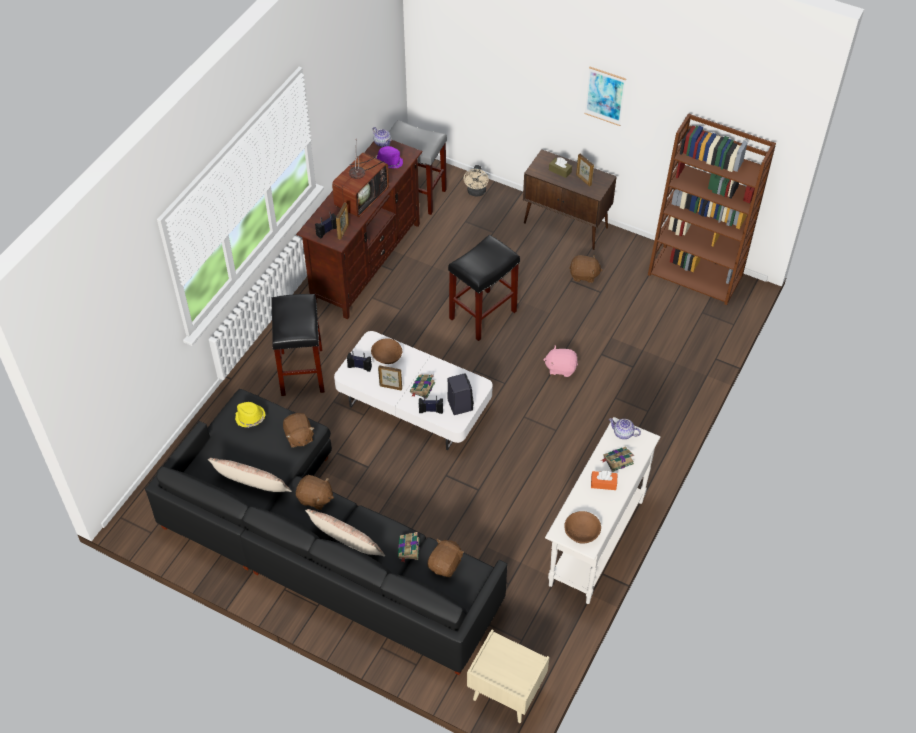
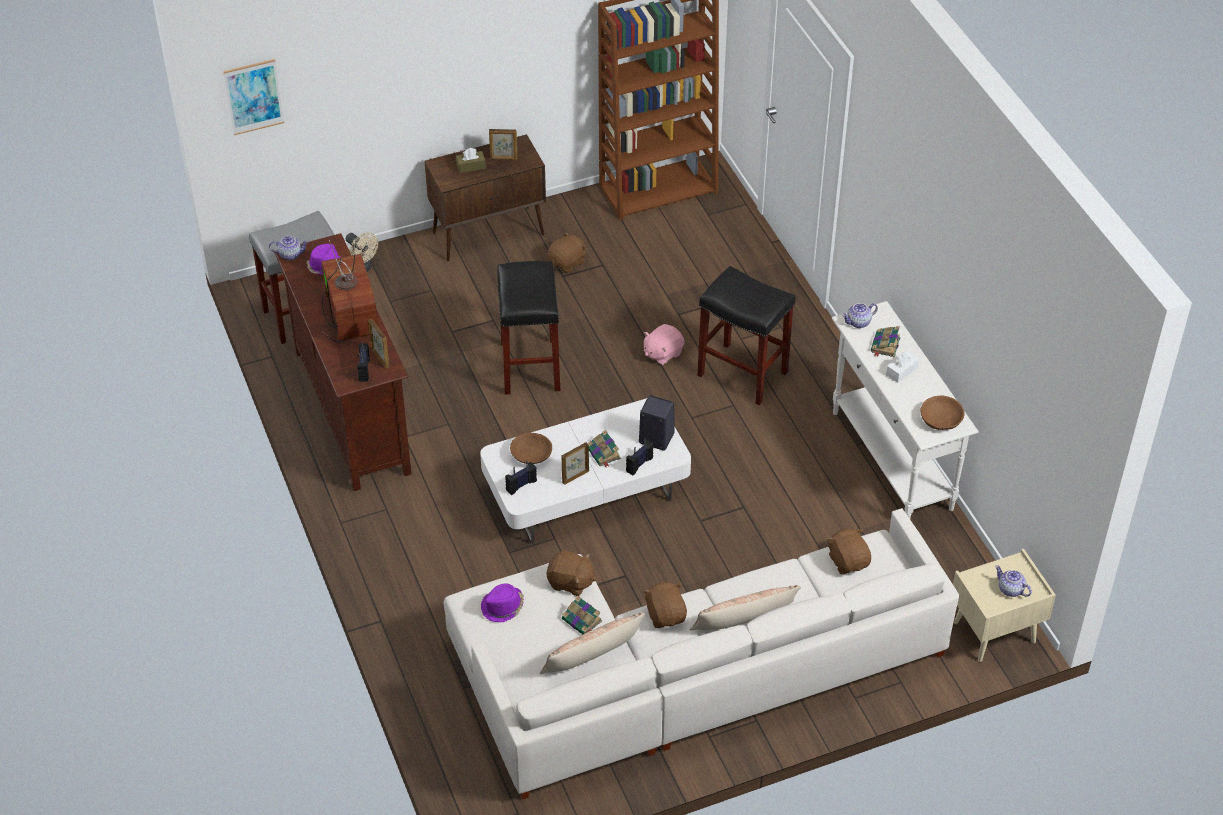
camera: 50 degrees left, 5 degrees down
(250, 418) = (503, 607): yellow hat -> purple hat
(301, 371) = (438, 554): black stool -> black stool (741, 373)
(315, 498) = (666, 615): brown plush toy -> brown plush toy turned 75 degrees counterclockwise
(318, 544) = (681, 675): black sofa -> white sofa
(408, 549) = (803, 578): book -> book (582, 621)
(507, 672) = (1011, 590): none -> teapot
(603, 483) = (901, 371): orange tissue box -> white tissue box
(605, 96) = (492, 43): picture -> picture (254, 96)

